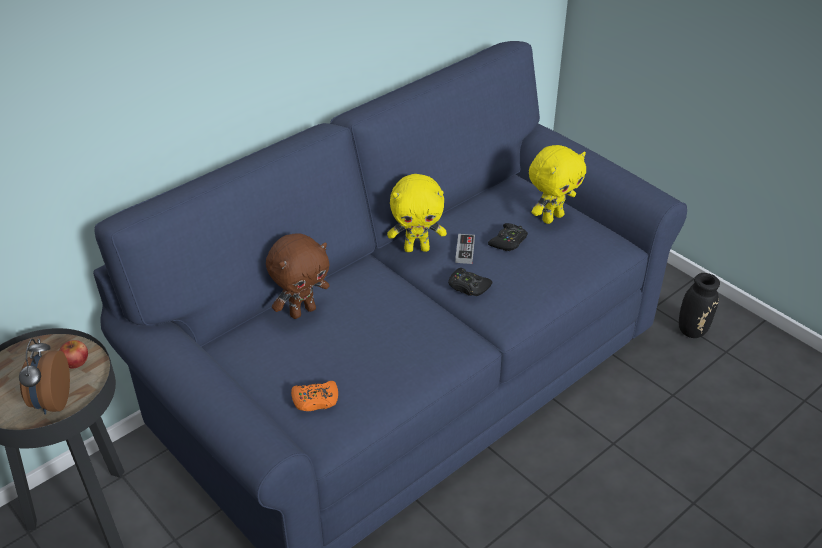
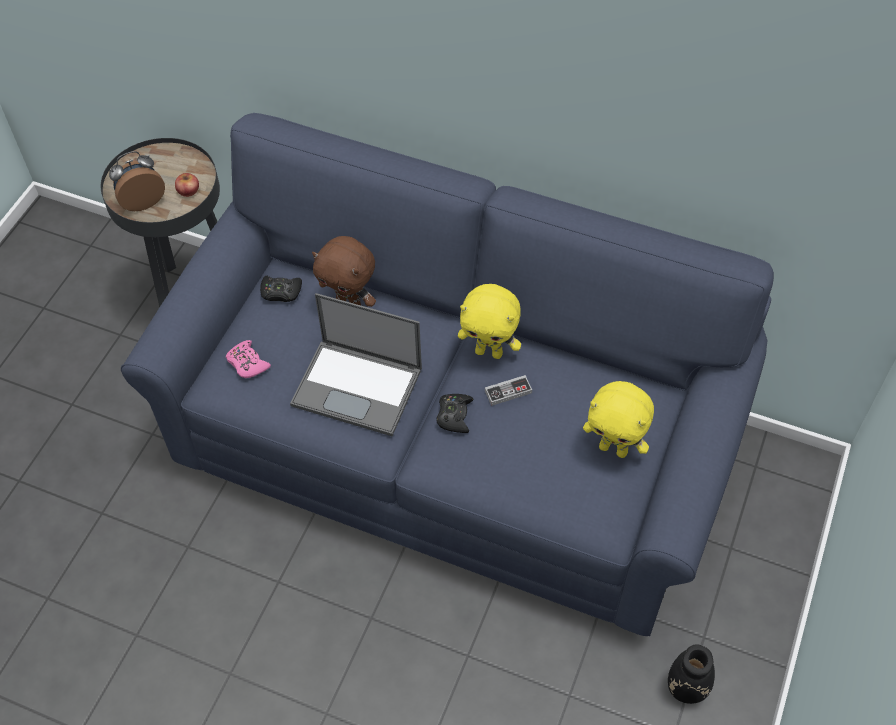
camera: 65 degrees right, 15 degrees up
(315, 400) = (247, 363): orange game controller -> pink game controller
(399, 333) = (359, 387): none -> laptop
(417, 248) = (489, 352): yellow plush toy -> yellow plush toy turned 45 degrees counterclockwise
(508, 242) = (546, 424): black game controller -> black game controller (281, 292)

